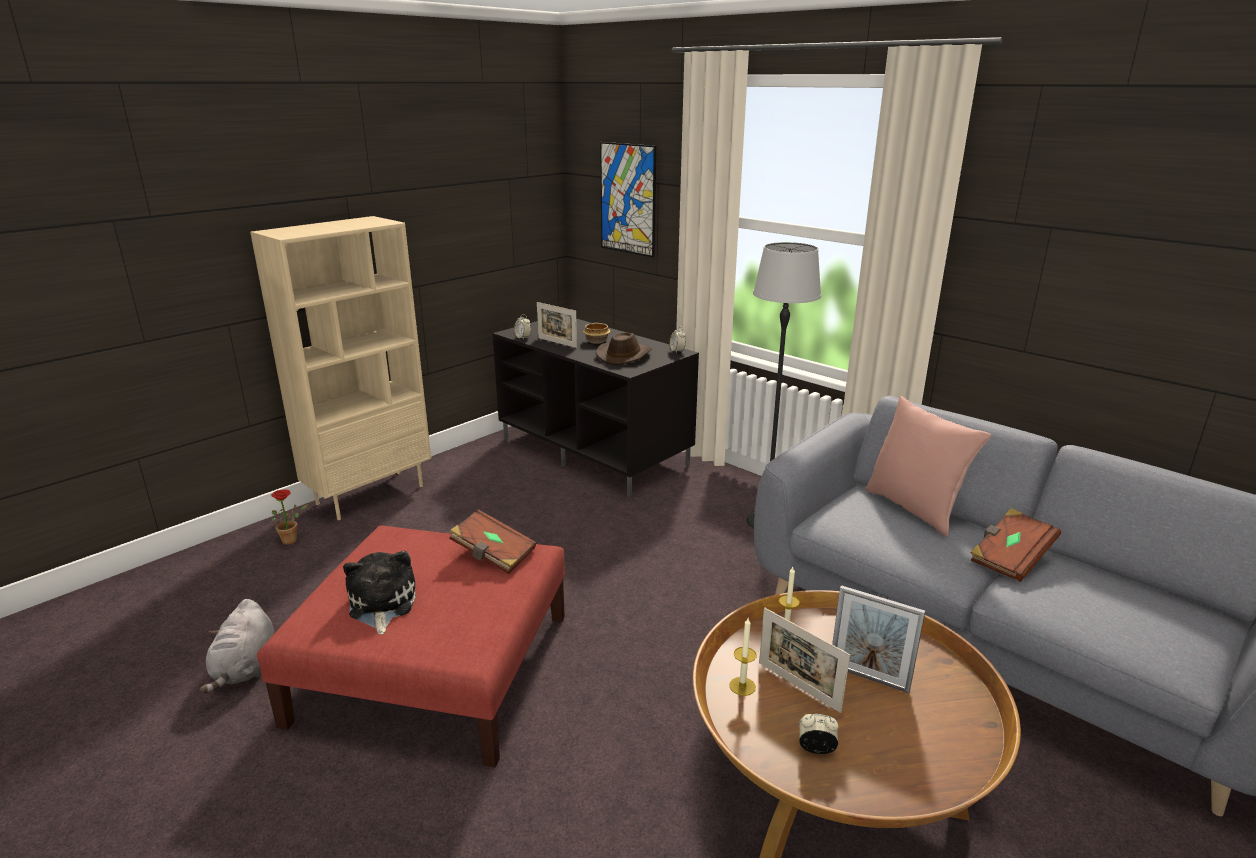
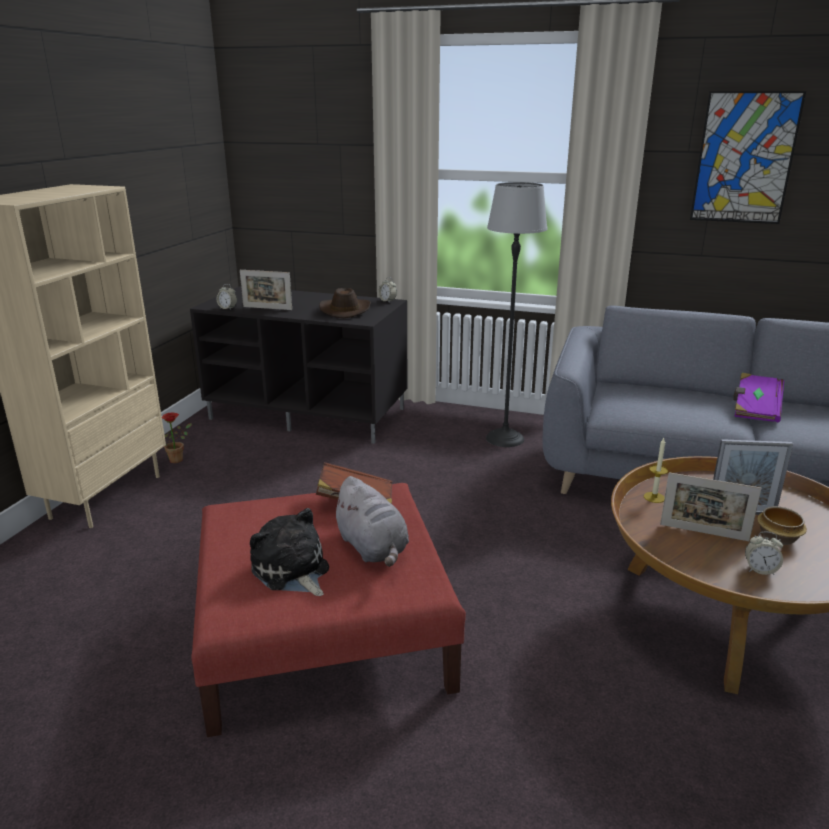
camera: 25 degrees left, 0 degrees up
(245, 668) = (112, 694): grey plush toy -> grey plush toy (373, 548)
(292, 540) = (52, 559): potted plant -> potted plant (178, 459)
(597, 341) = (304, 302): bowl -> bowl (778, 537)
(628, 199) = (305, 162): picture -> picture (744, 158)
(742, 686) = (666, 544): candle -> none
(816, 749) = (760, 570): alarm clock -> alarm clock turned 150 degrees counterclockwise
(914, 508) = (662, 390): pink pillow -> none
(1009, 558) = (755, 409): brown book -> purple book

